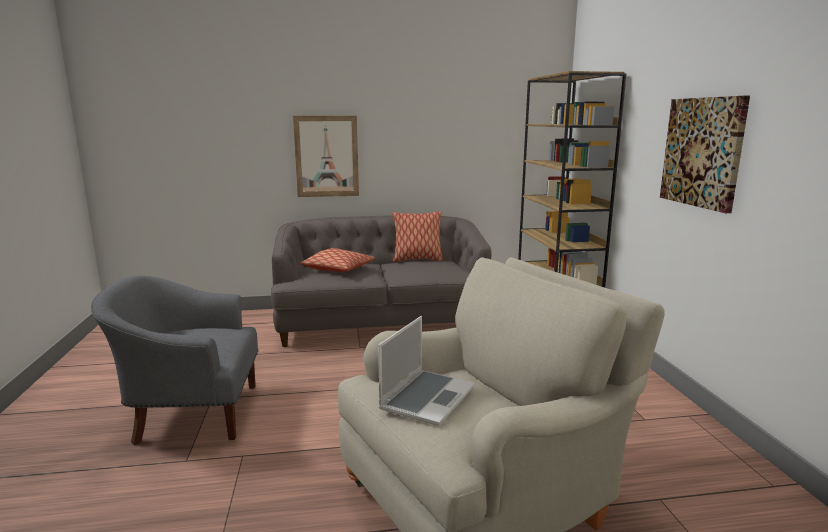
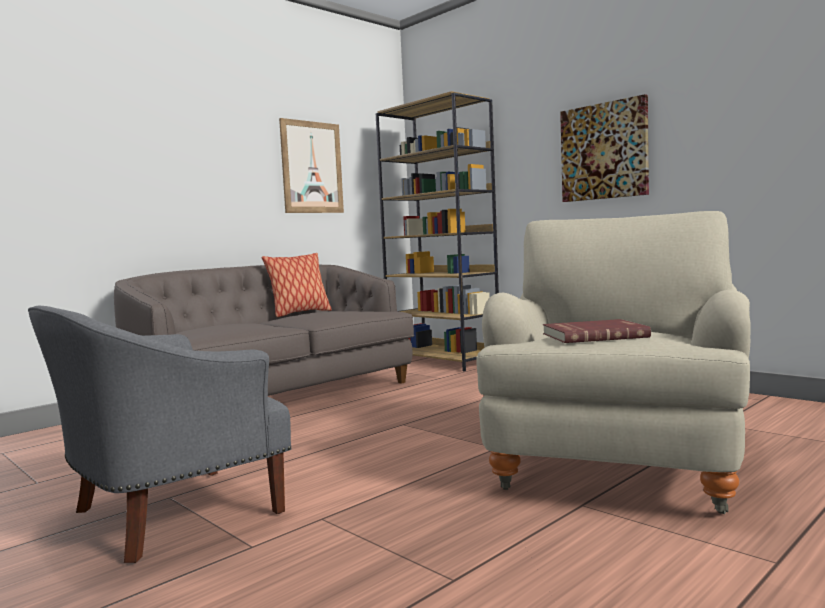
camera: 35 degrees left, 10 degrees down
(326, 156) = (161, 190): picture -> picture (312, 167)
(339, 269) = (225, 326): pillow -> none
(427, 398) = (593, 335): laptop -> red book

